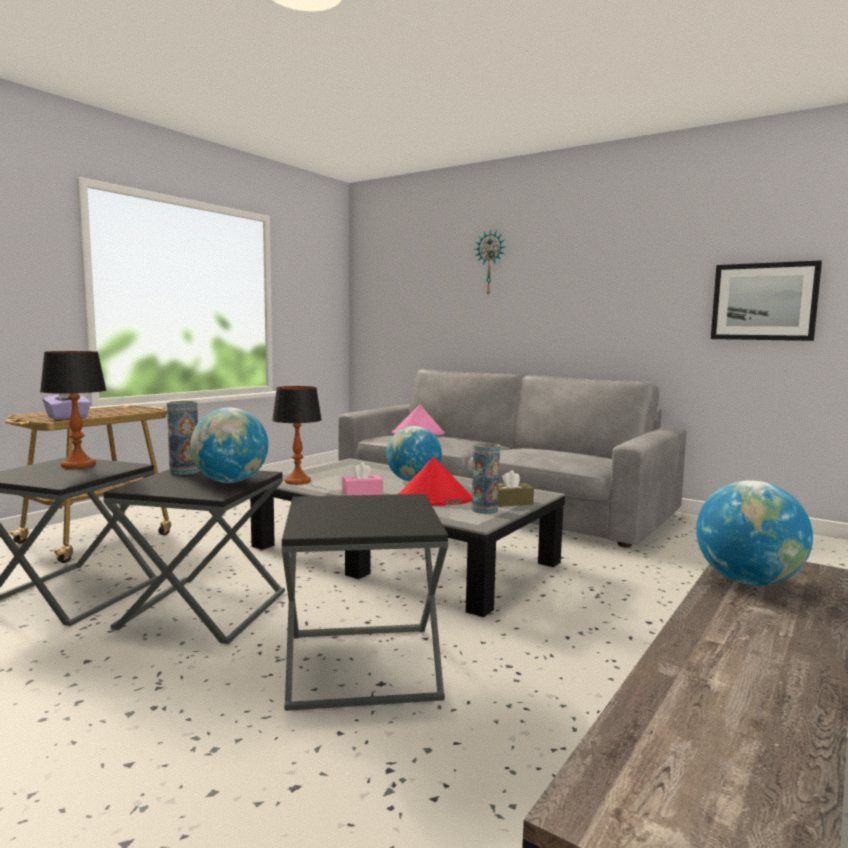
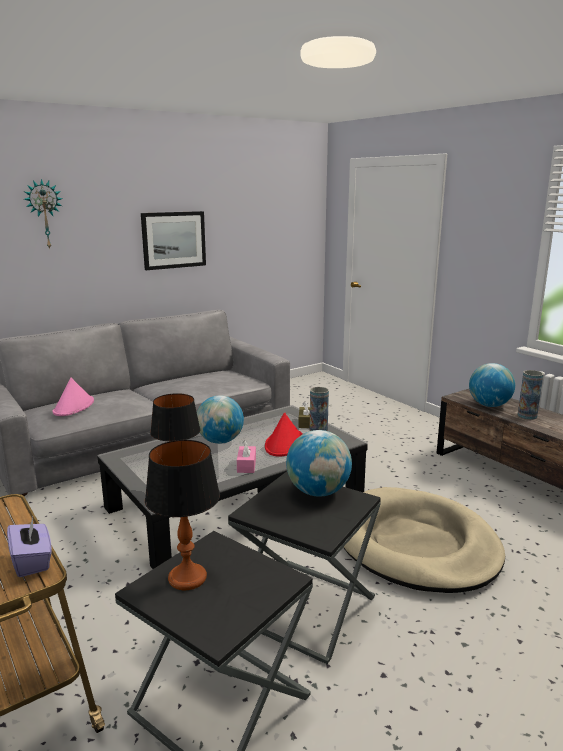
camera: 70 degrees left, 10 degrees up
(184, 472) = (265, 512): vase -> vase (527, 416)
(362, 666) = (416, 544): black side table -> beige dog bed
(764, 301) = (260, 244): picture -> picture (173, 240)

